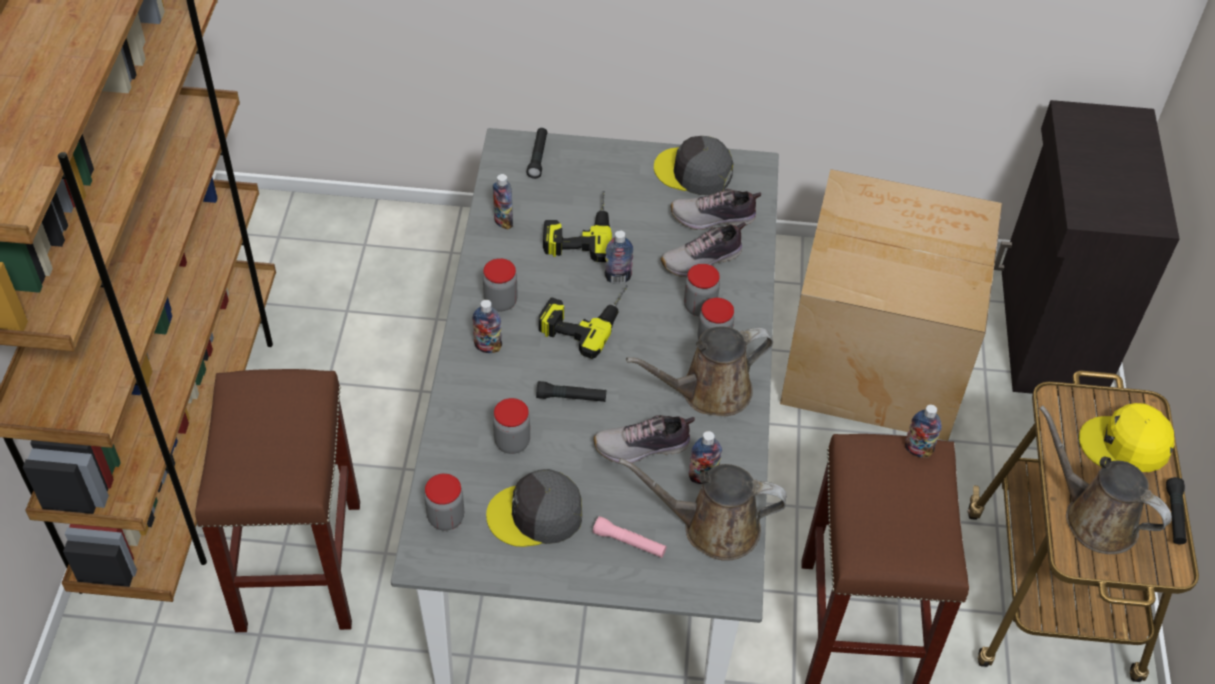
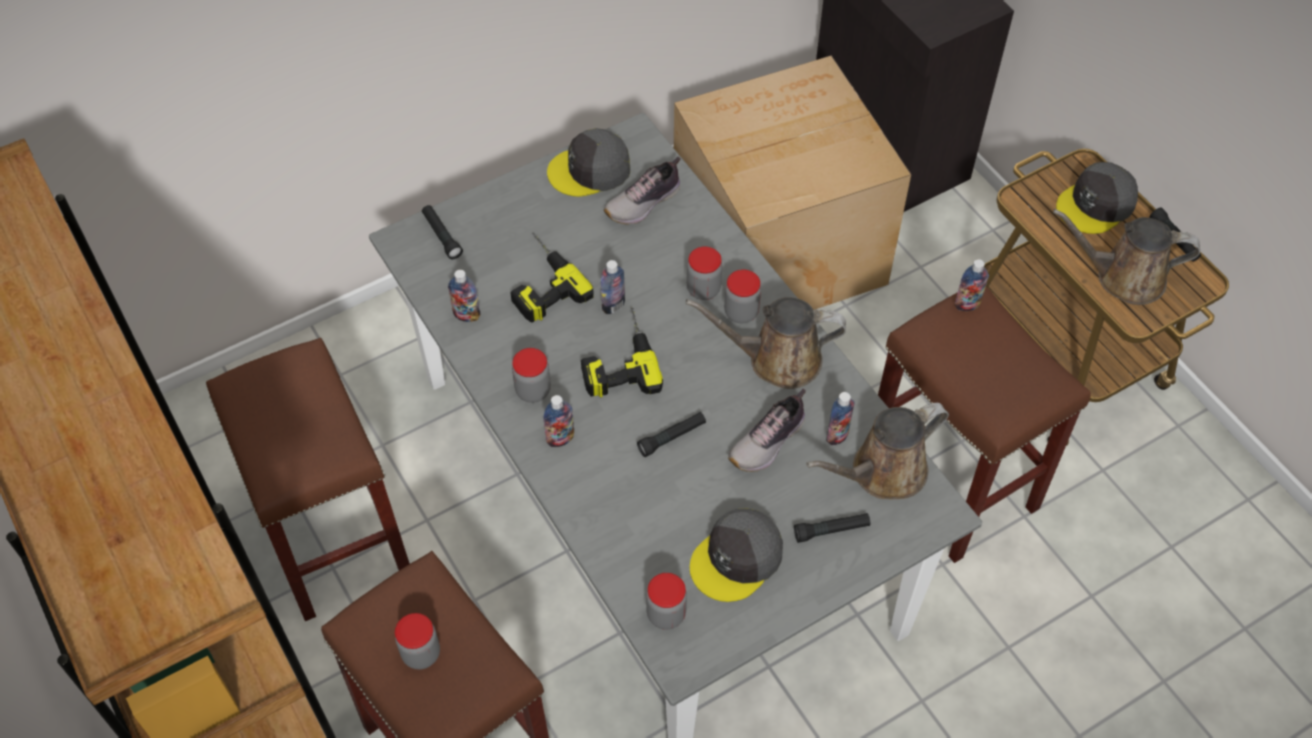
camera: 35 degrees left, 5 degrees up
(346, 360) = (332, 537): none -> brown stool
(512, 442) = (659, 510): jar -> jar (421, 654)
(629, 543) = (831, 530): pink flashlight -> black flashlight
(702, 260) = (669, 246): shoe -> none
(709, 392) = (777, 359): brown watering can -> brown watering can turned 60 degrees clockwise
(1125, 444) = (1096, 205): yellow cap -> grey cap

